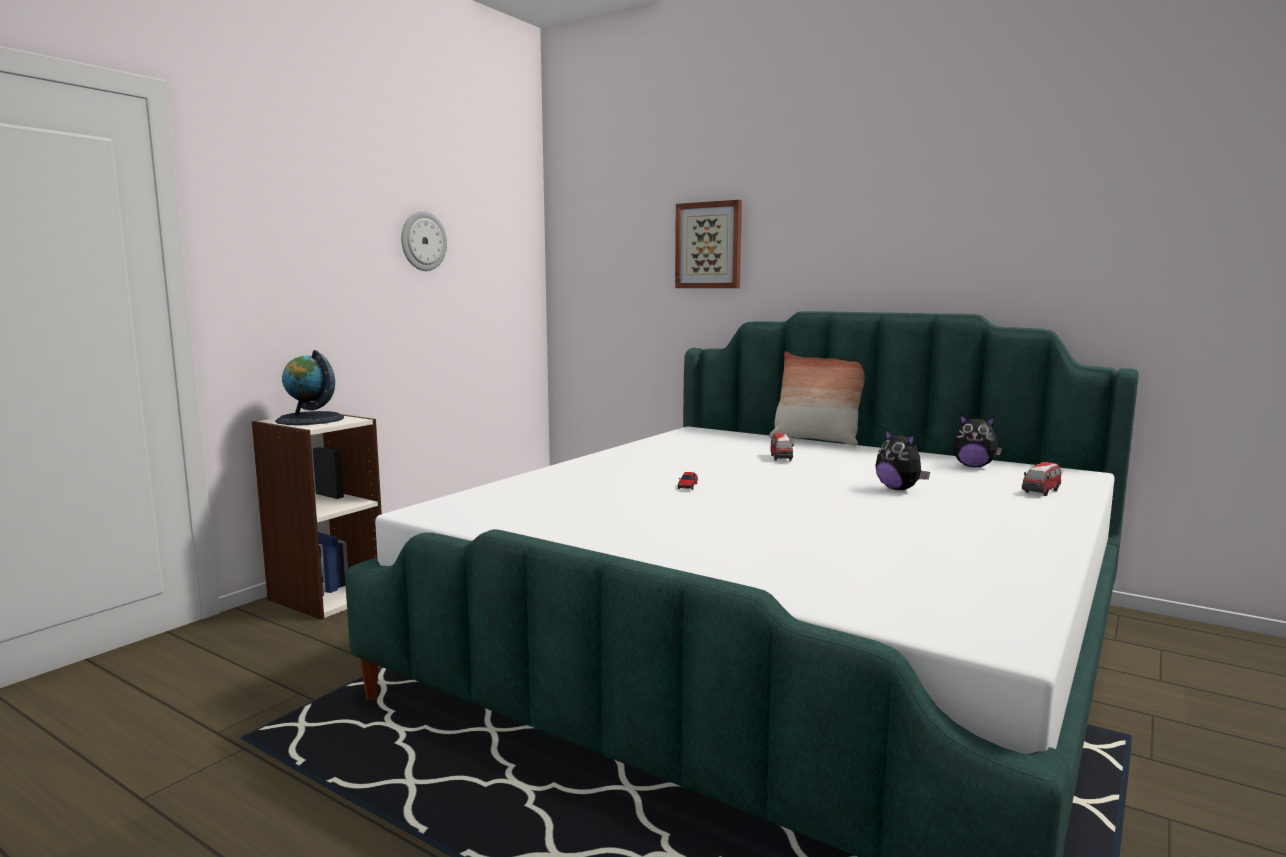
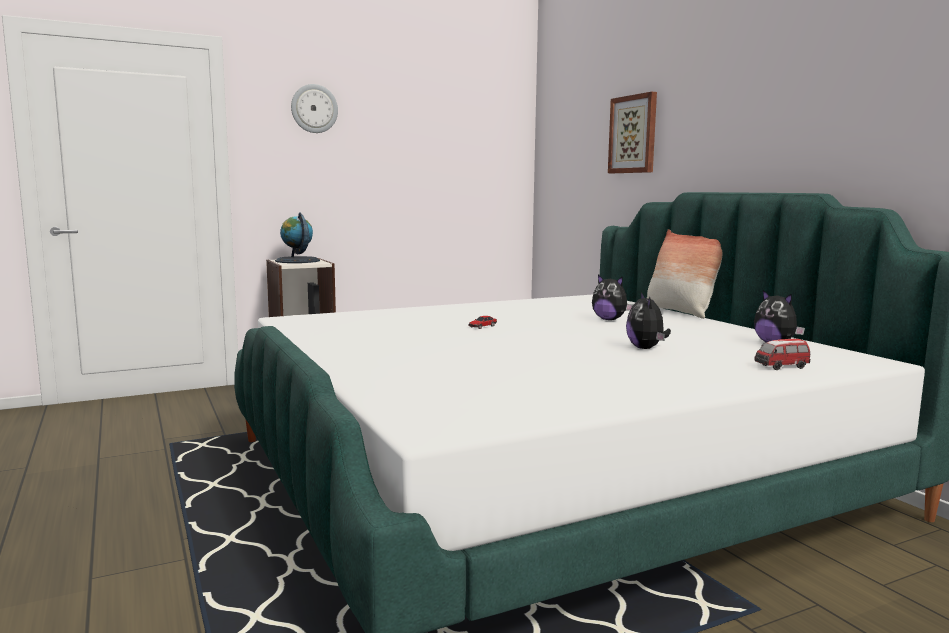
camera: 30 degrees right, 0 degrees up
(423, 241) = (412, 137): wall clock -> wall clock (314, 108)
(781, 458) = (609, 319): toy car -> plush toy

